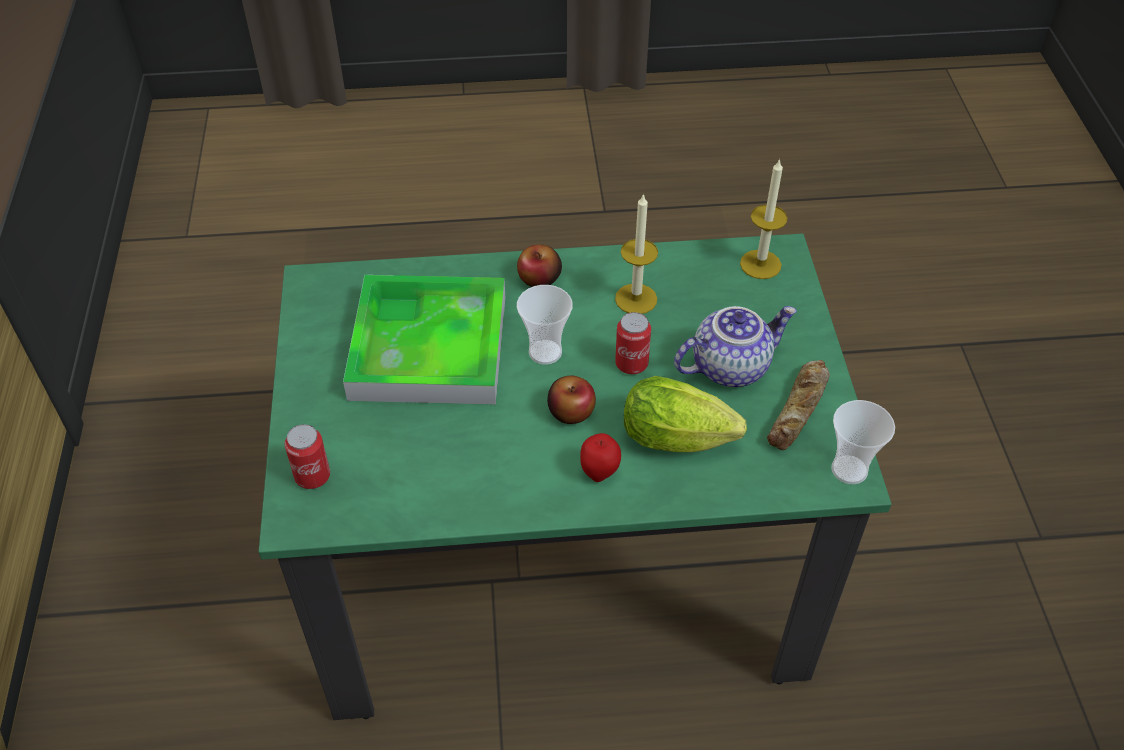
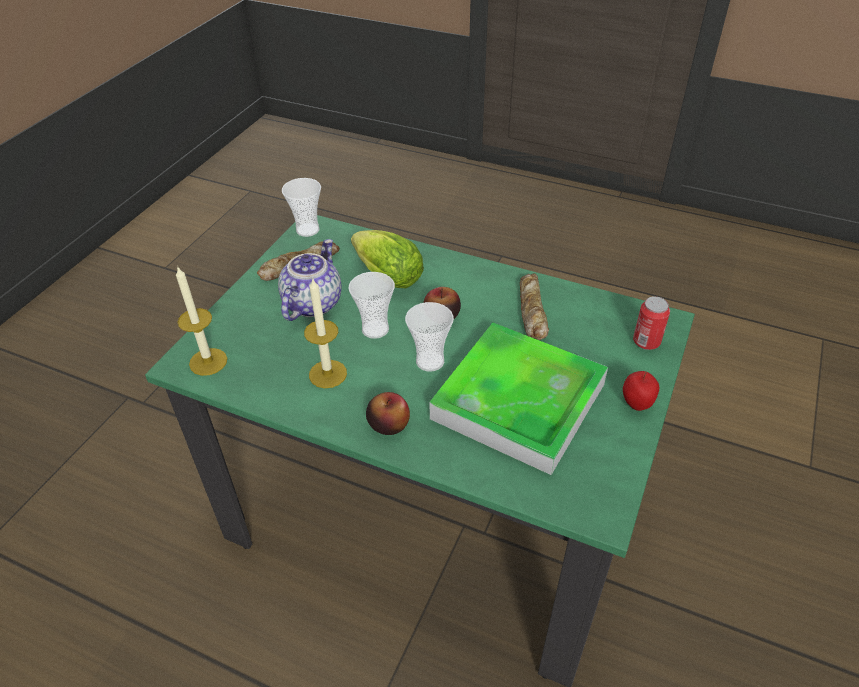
camera: 150 degrees left, 5 degrees down
(470, 463) = (531, 311): none -> bread
(599, 472) = (450, 277): apple -> apple (636, 405)
(631, 364) = (375, 329): can -> cup
(730, 366) = (311, 303): teapot -> teapot turned 105 degrees clockwise

